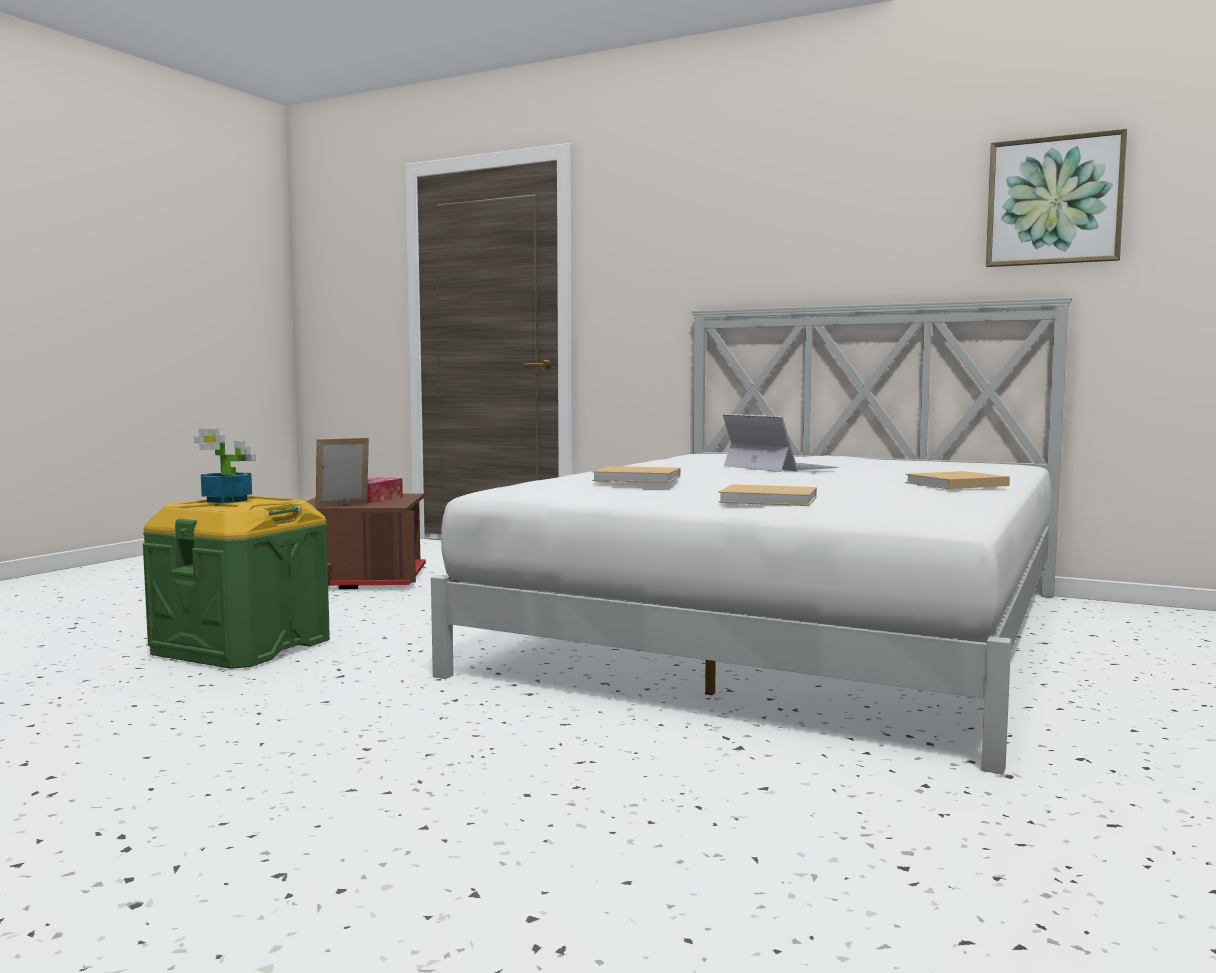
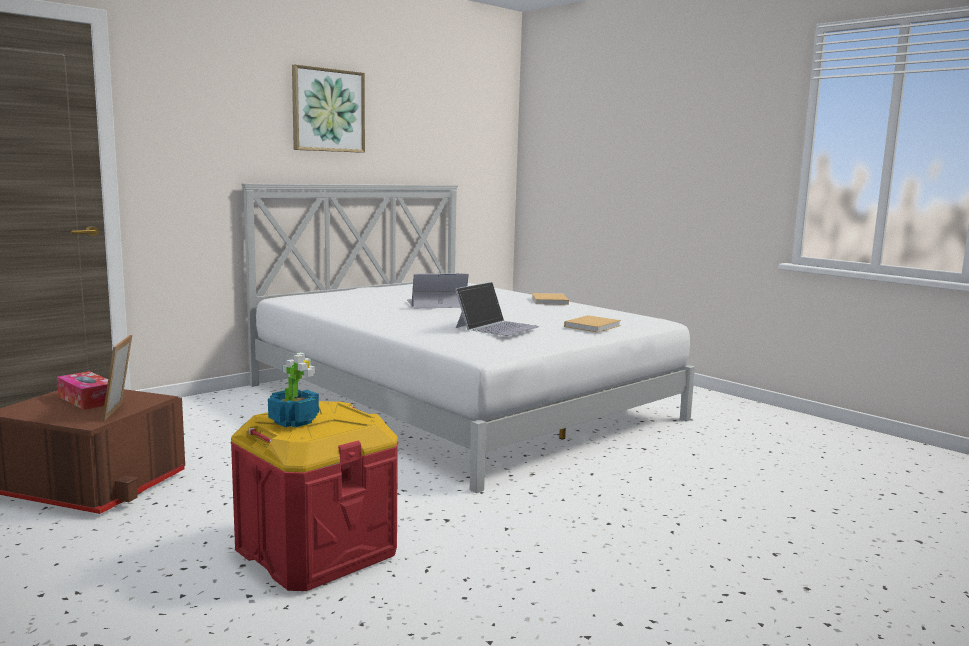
camera: 70 degrees left, 5 degrees up
(243, 647) = (316, 551): green storage box -> red storage box
(639, 478) = (497, 327): beige book -> laptop
(1054, 201) = (446, 129): picture -> picture (328, 110)

